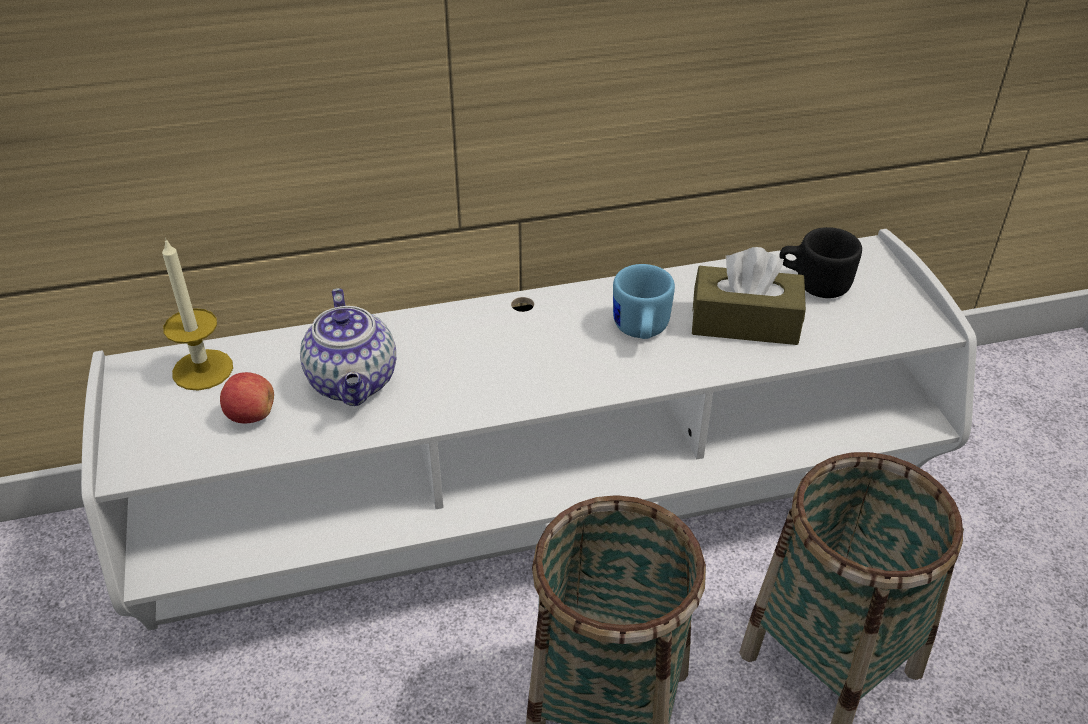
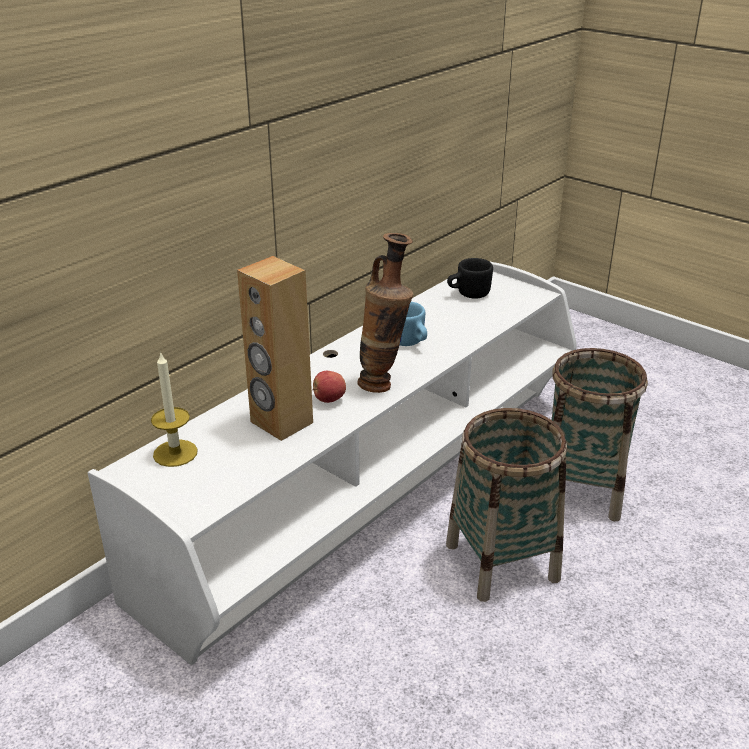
camera: 35 degrees left, 10 degrees down
(251, 415) = (238, 461): apple -> apple (329, 399)
(354, 383) = (281, 422): teapot -> brown speaker
(537, 383) = (384, 384): none -> vase
(745, 322) = (455, 321): brown tissue box -> none

